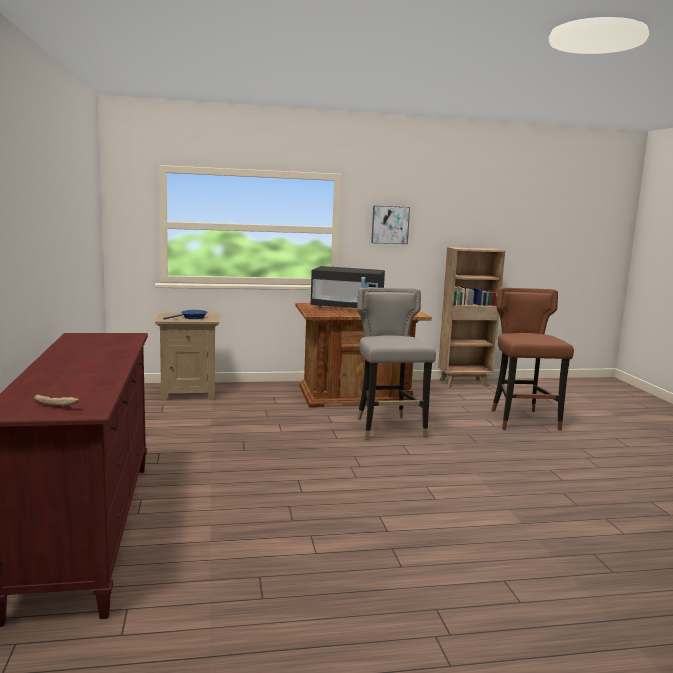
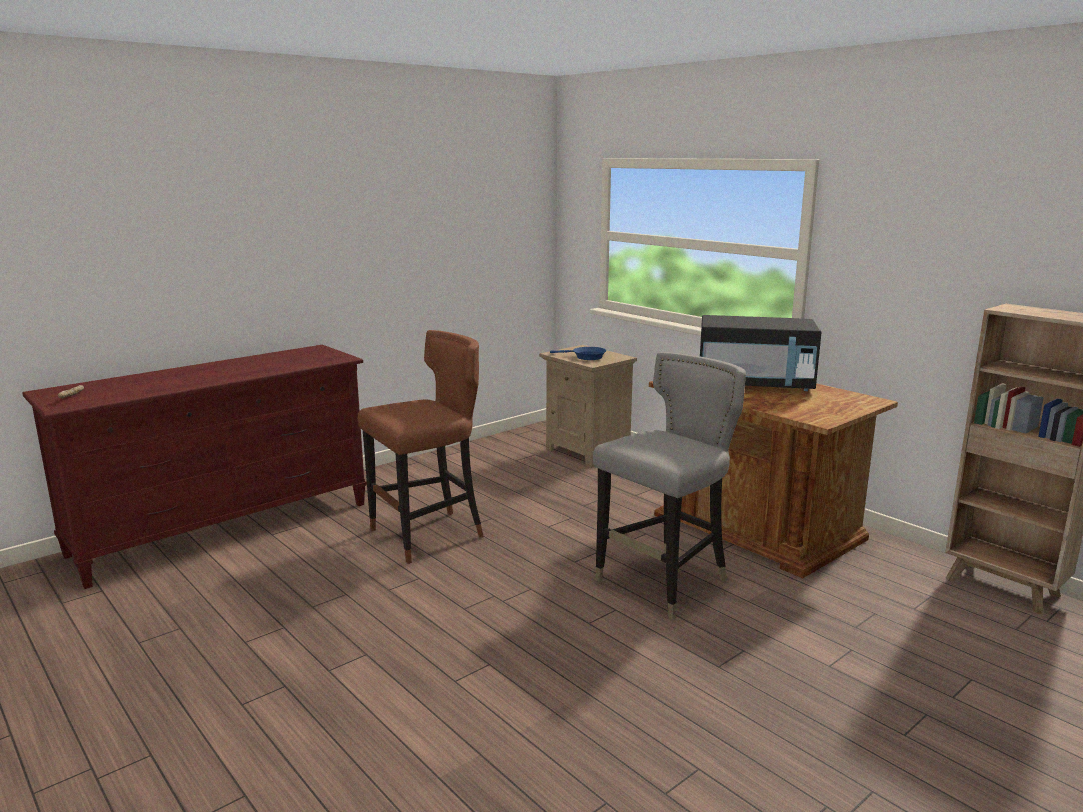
camera: 60 degrees right, 5 degrees up
(347, 308) = (754, 385): black microwave -> black microwave turned 60 degrees counterclockwise
(390, 224) = (894, 250): picture -> none
(522, 420) = (915, 689): brown stool -> brown stool (428, 535)

